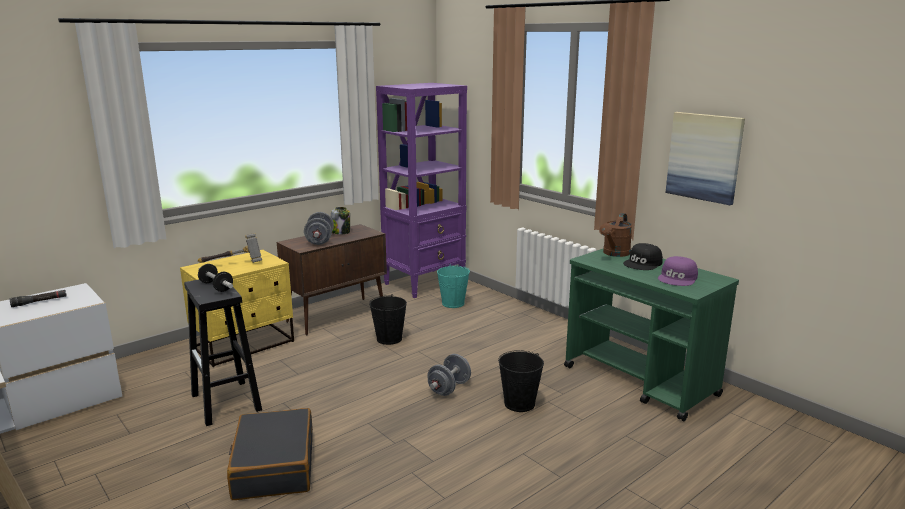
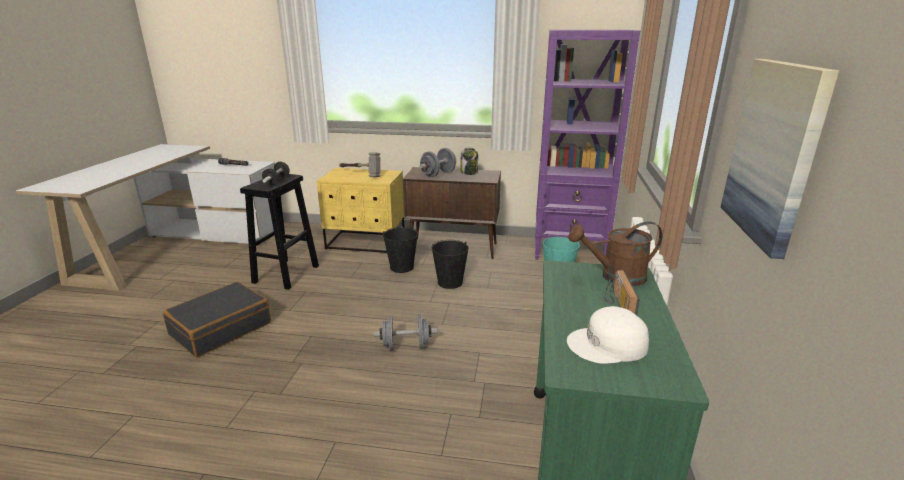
camera: 50 degrees right, 5 degrees up
(519, 403) = (425, 397): black bucket -> black bucket (402, 267)
(643, 263) = (617, 304): black cap -> radio
(678, 278) = (608, 345): purple cap -> white cap

